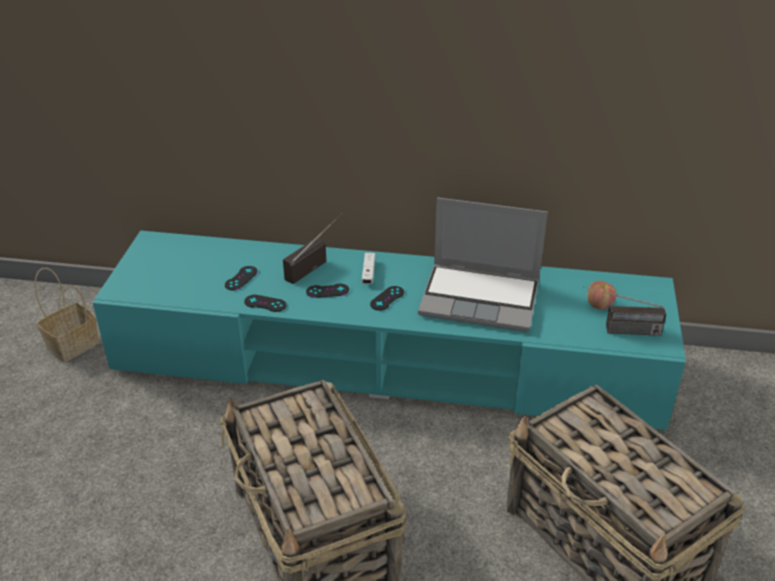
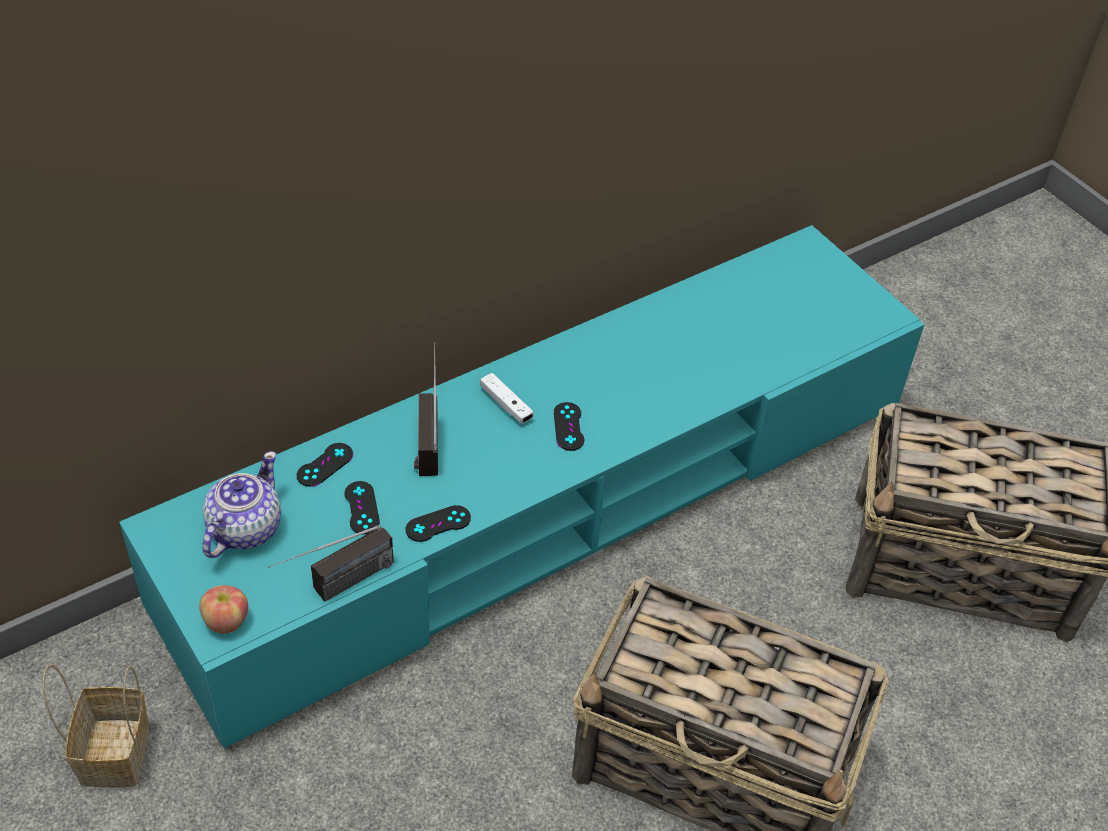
camera: 45 degrees left, 10 degrees up
(181, 259) = (244, 529): none -> teapot
(327, 291) = (489, 459): black game controller -> black game controller (325, 465)
(481, 298) = (665, 364): laptop -> none
(599, 305) = (784, 301): apple -> apple (226, 621)
(618, 330) = (834, 323): radio -> radio (336, 587)

